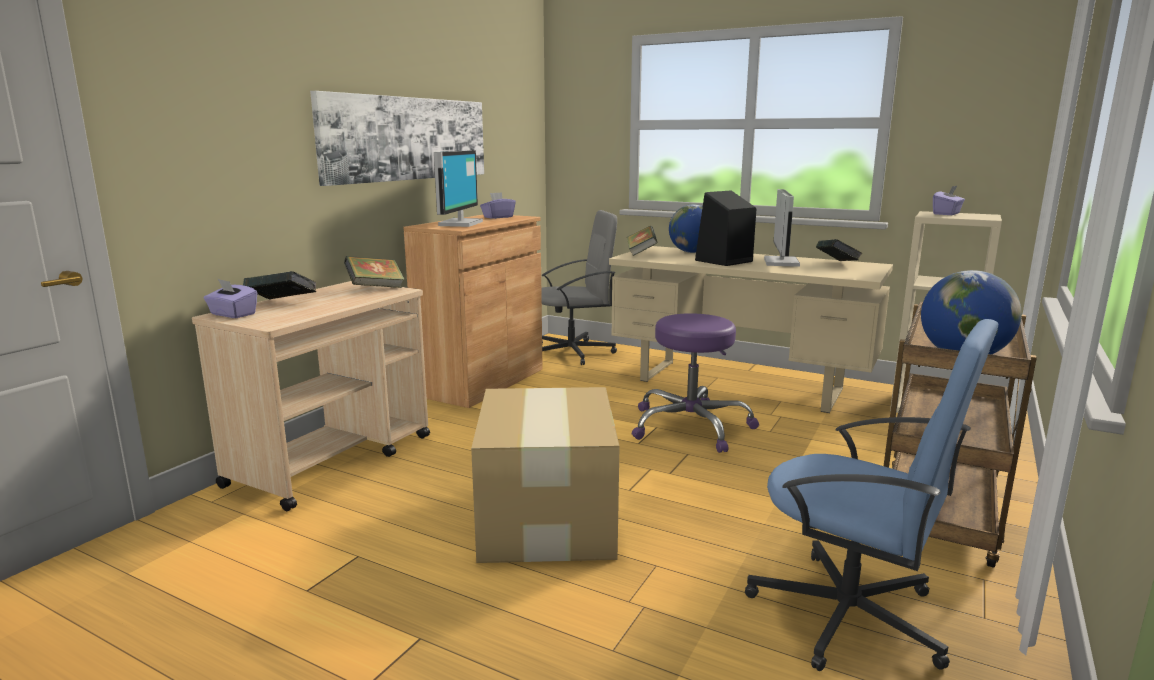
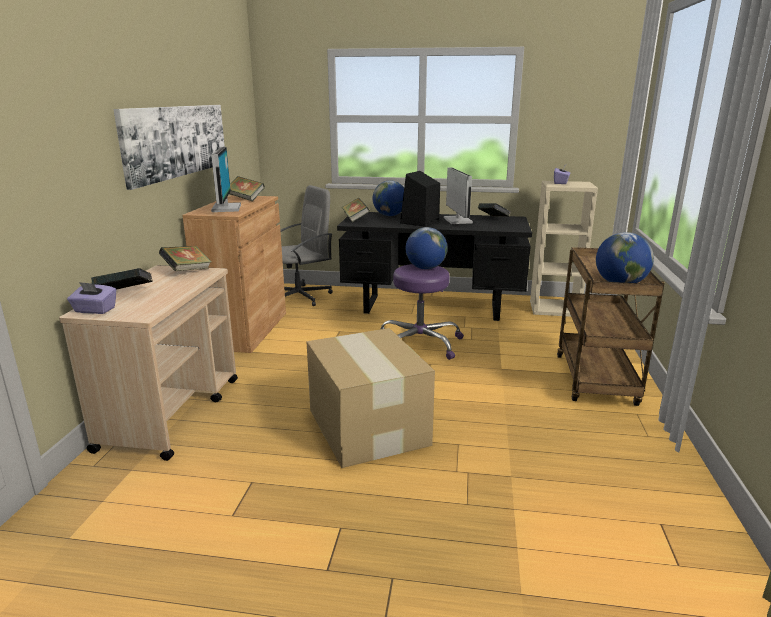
camera: 20 degrees left, 5 degrees up
(498, 217) = (245, 199): purple tissue box -> book
(704, 319) = (425, 268): none -> globe
(740, 384) = (432, 307): beige desk -> black desk
(850, 616) = (583, 450): blue office chair -> none

